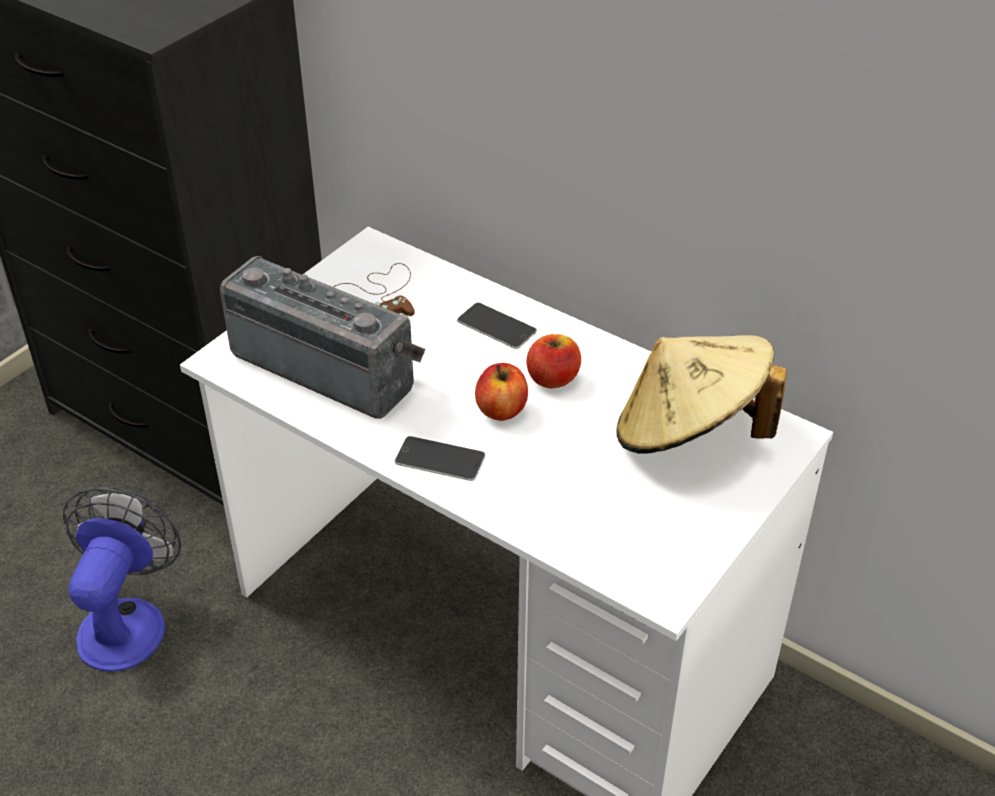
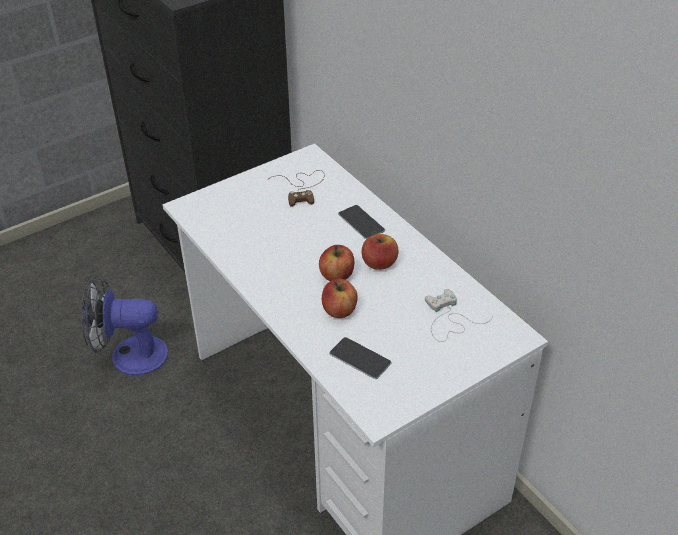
camera: 20 degrees right, 0 degrees up
(127, 620) = (129, 355): fan -> fan turned 120 degrees counterclockwise
(328, 366) = (246, 224): radio -> none
(440, 459) = (283, 296): phone -> phone (360, 358)
(531, 459) = (339, 310): none -> apple
(689, 434) = (449, 319): beige hat -> white game controller

